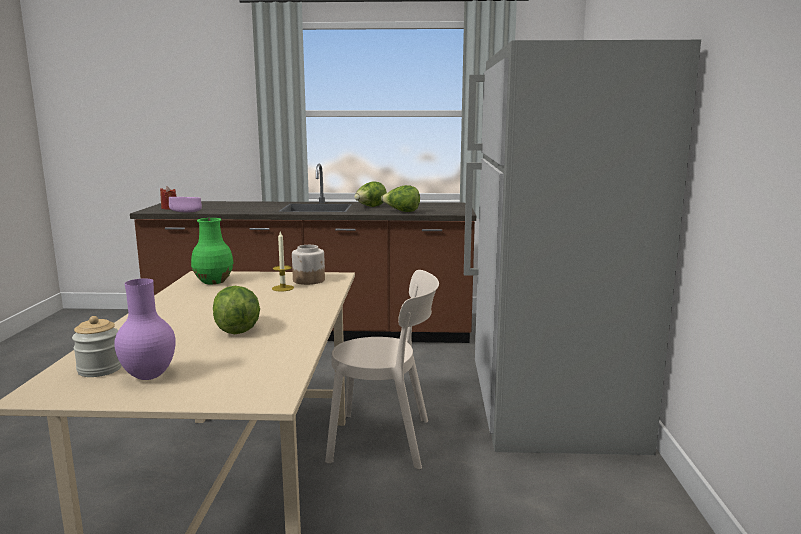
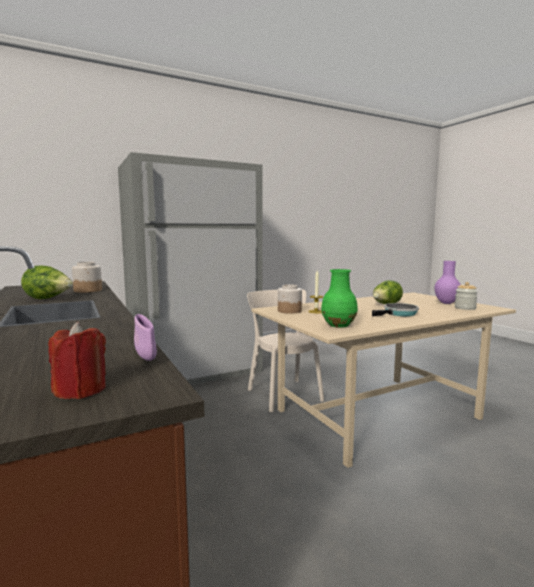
camera: 120 degrees left, 5 degrees down
(186, 316) = (399, 314): none -> frying pan
(402, 211) = (88, 290): lettuce -> jar

